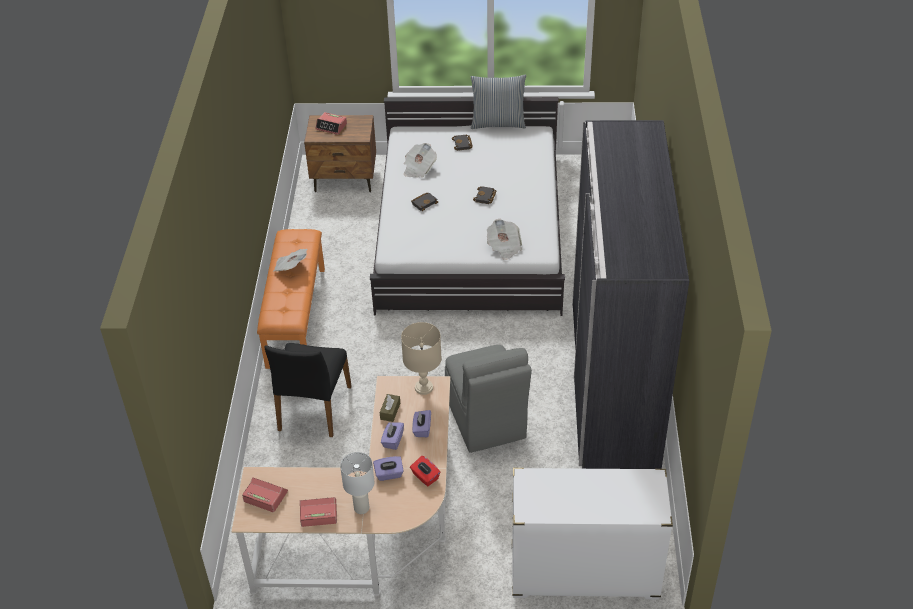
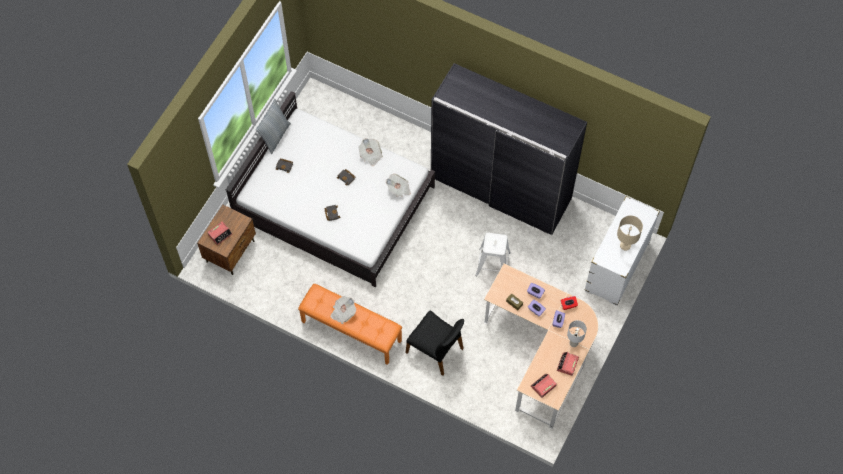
camera: 65 degrees left, 20 degrees up
(419, 168) = (294, 202): newspaper -> newspaper (370, 155)
(423, 388) = (505, 280): beige table lamp -> beige table lamp (625, 245)
(486, 420) = (493, 264): grey chair -> white stool

